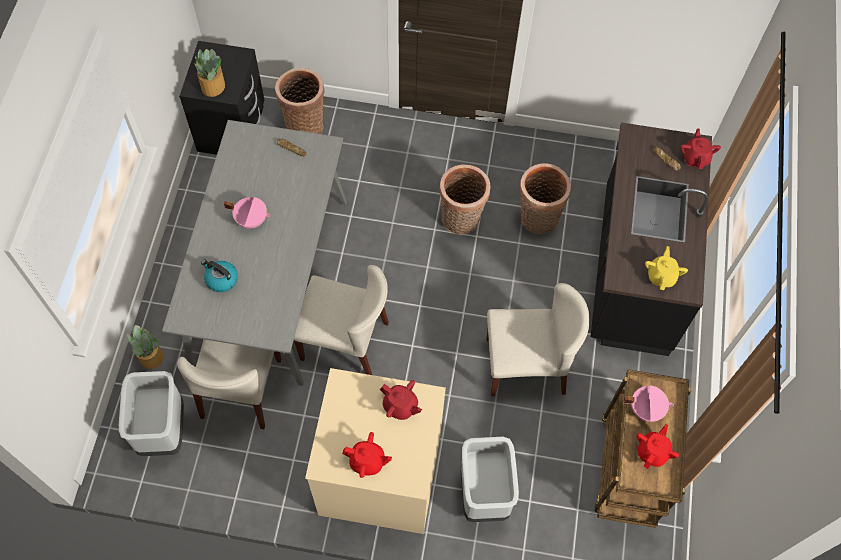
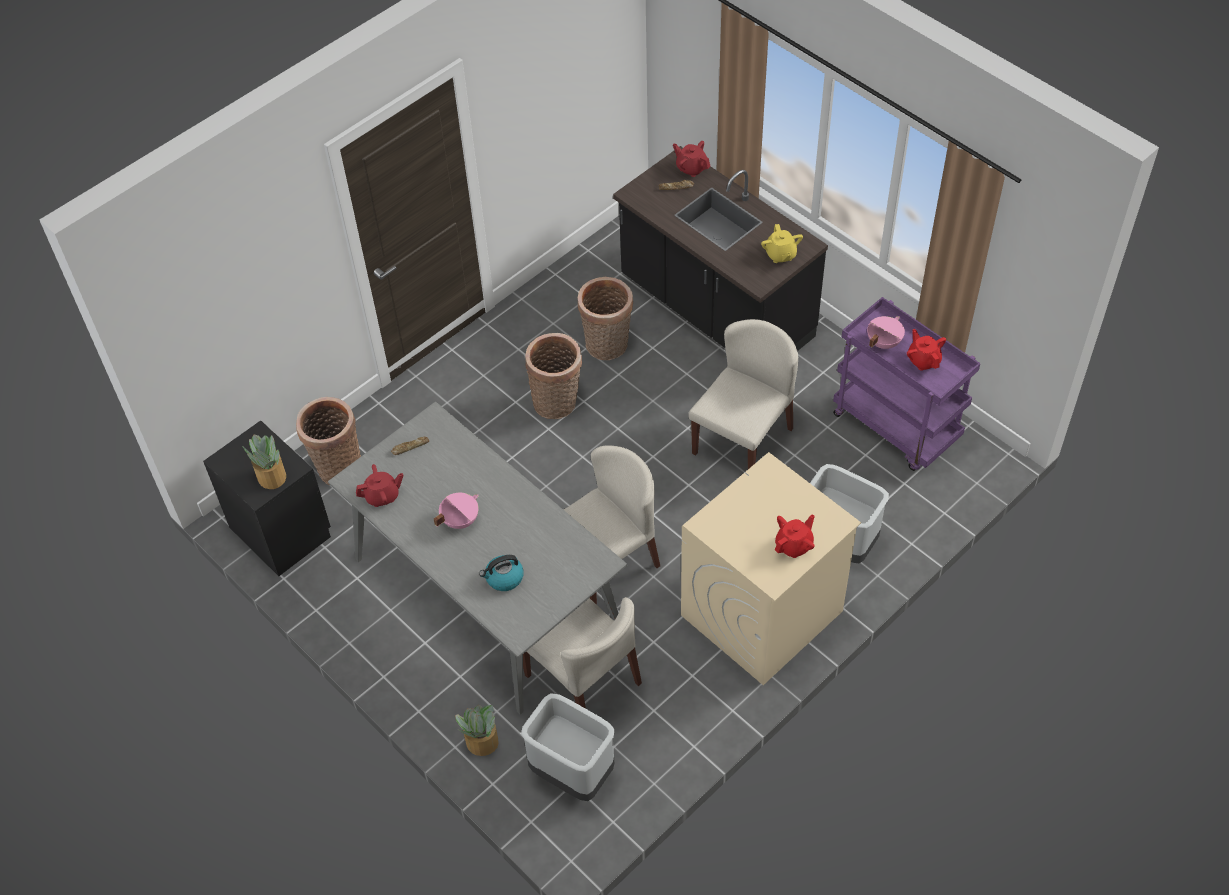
camera: 50 degrees left, 10 degrees down
(400, 406) = (760, 493): red teapot -> red teapot (382, 496)
(628, 471) = (897, 427): brown cart -> purple cart
(661, 276) = (780, 255): yellow teapot -> yellow teapot turned 150 degrees counterclockwise

